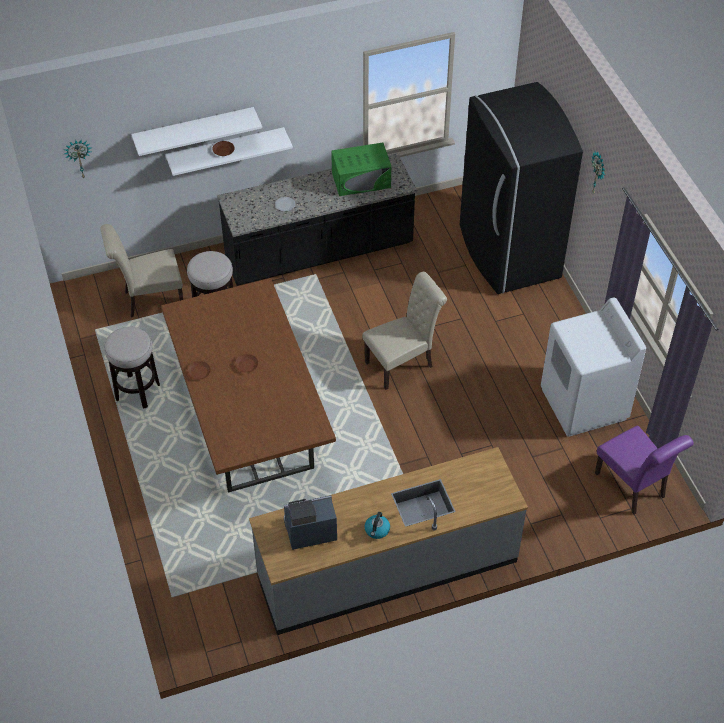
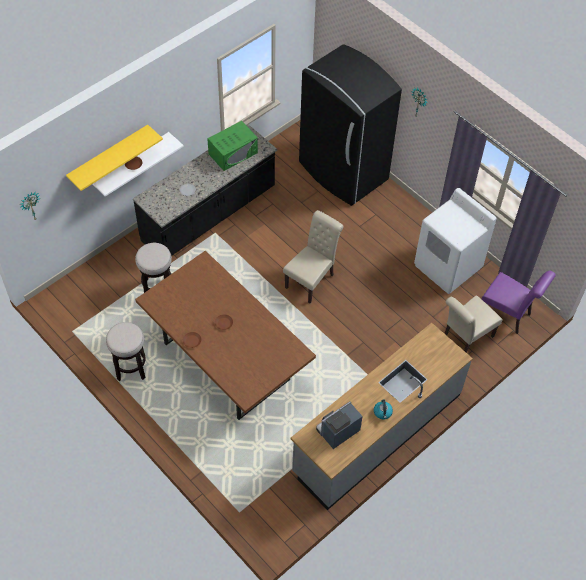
camera: 25 degrees left, 5 degrees up
(150, 300) = (101, 293): beige chair -> beige chair (464, 339)
(194, 129) = (108, 155): white shelf -> yellow shelf

